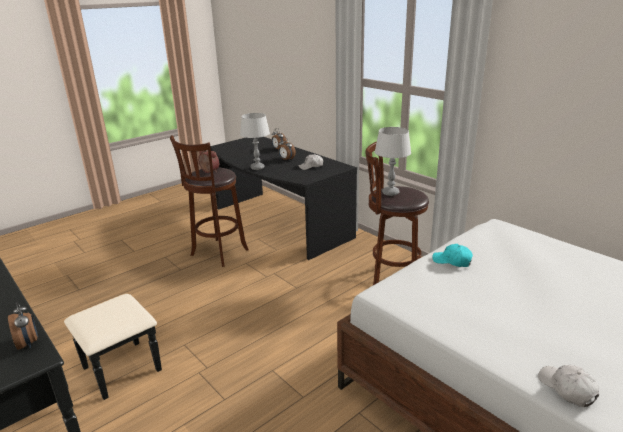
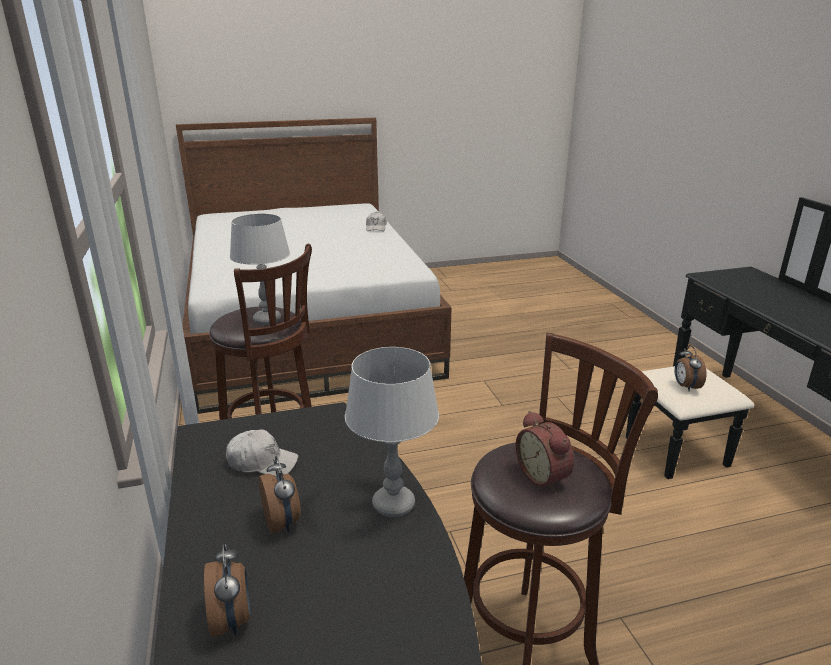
camera: 155 degrees left, 0 degrees up
(28, 343) = (725, 285): alarm clock -> alarm clock (685, 386)
(452, 261) = (323, 274): turquoise cap -> none

